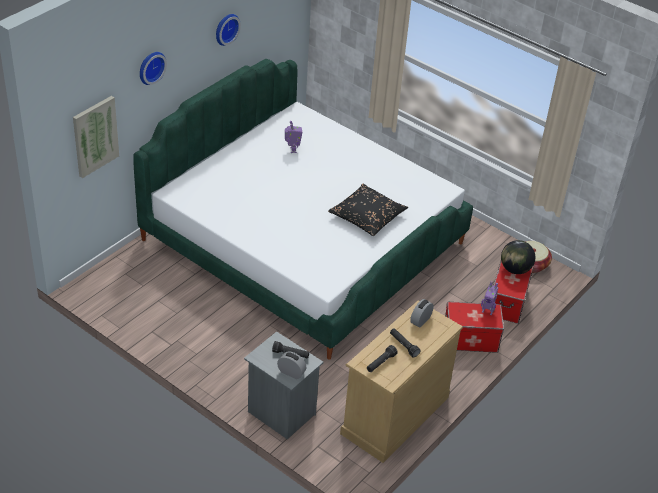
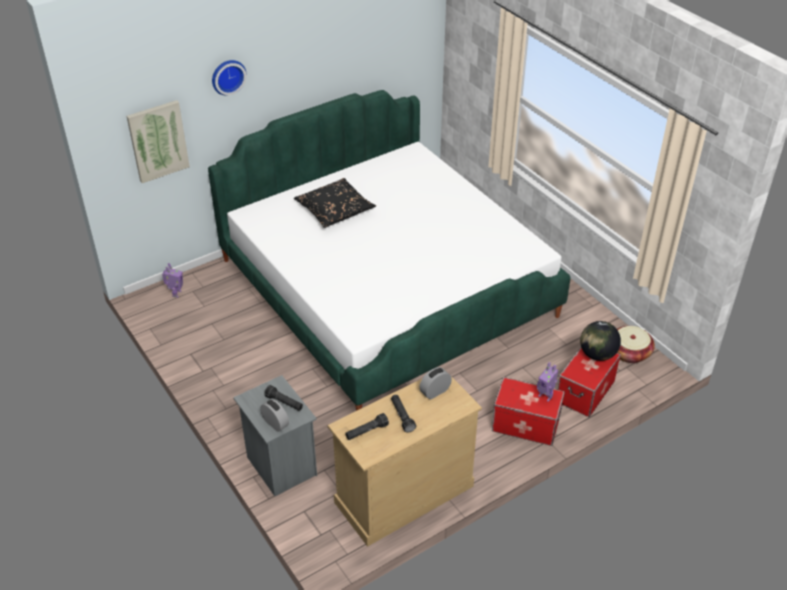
camera: 20 degrees right, 0 degrees up
(225, 28) = (327, 48): wall clock -> none
(292, 150) = (390, 189): toy robot -> toy robot (176, 293)
(367, 216) = (438, 268): black pillow -> black pillow (334, 209)

